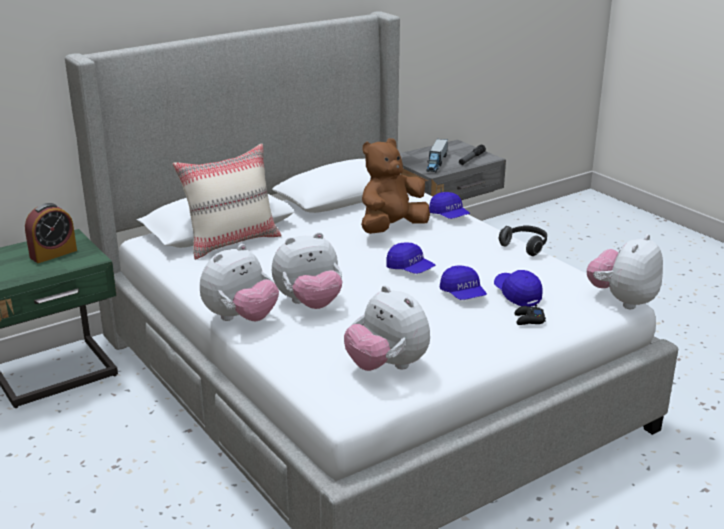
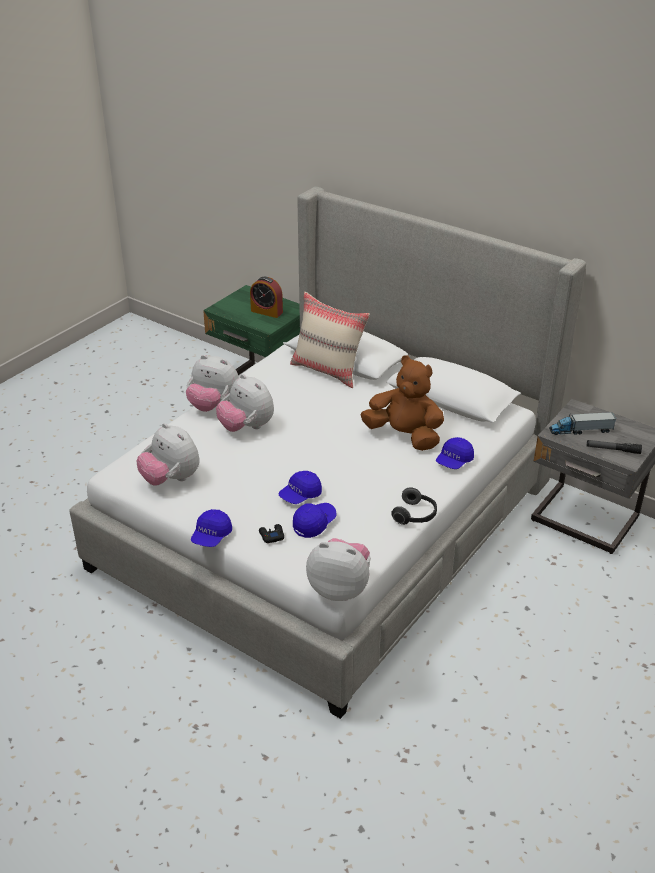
camera: 70 degrees right, 10 degrees up
(387, 366) = (171, 479): plush toy -> plush toy turned 75 degrees counterclockwise
(410, 269) = (328, 460): blue cap -> blue cap (211, 536)

